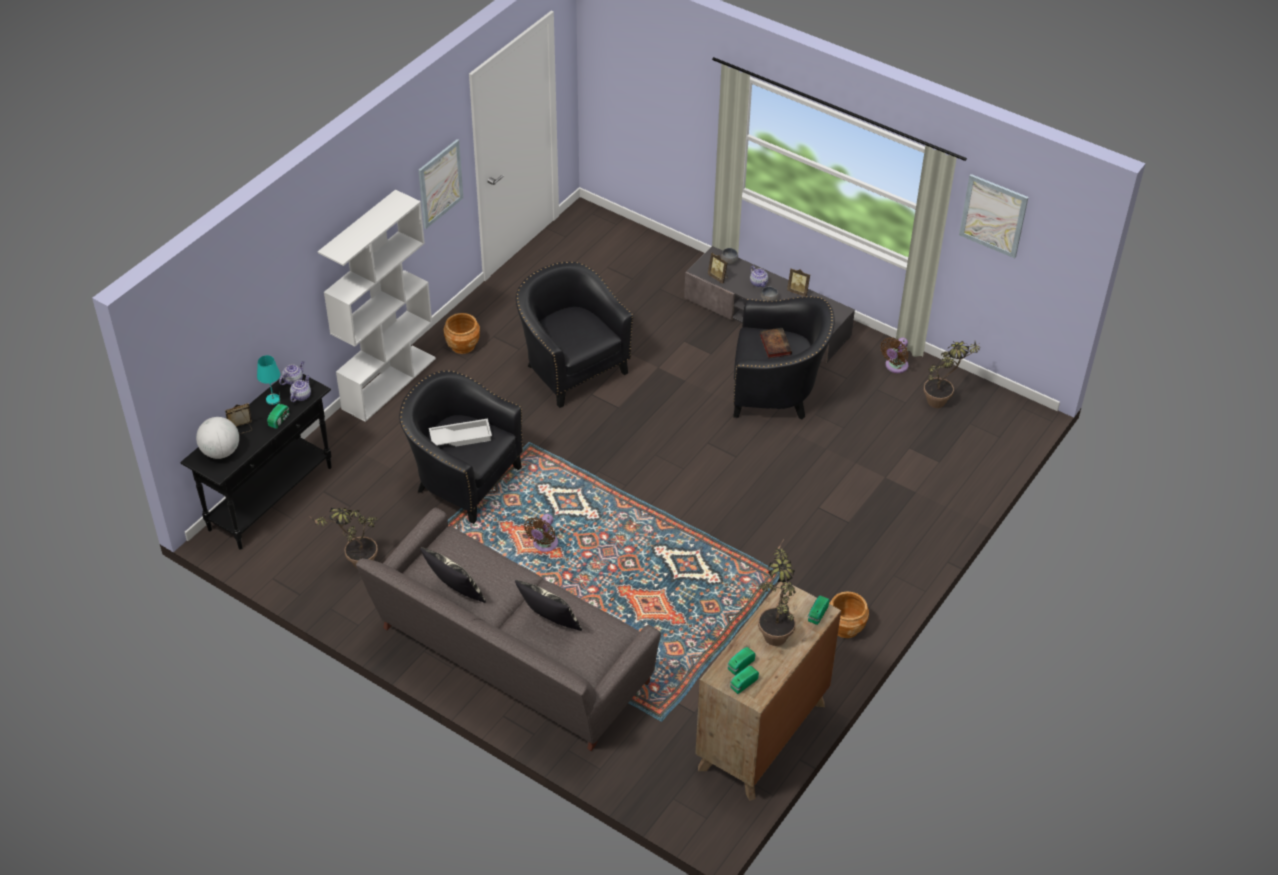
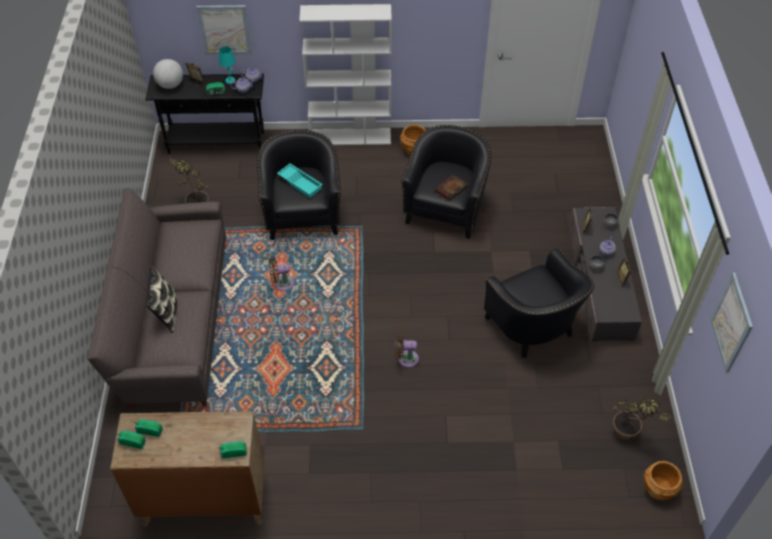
camera: 55 degrees right, 5 degrees up
(440, 183) = (443, 27): picture -> picture (225, 30)
(455, 593) = (160, 253): pillow -> none
(461, 436) = (300, 183): white tray -> turquoise tray
(774, 344) = (542, 291): book -> book (451, 188)
(775, 630) = (198, 434): potted plant -> none
(845, 627) = (343, 497): brown planter -> brown planter (658, 489)
(895, 366) = (633, 385): brown fan -> brown fan (405, 358)

